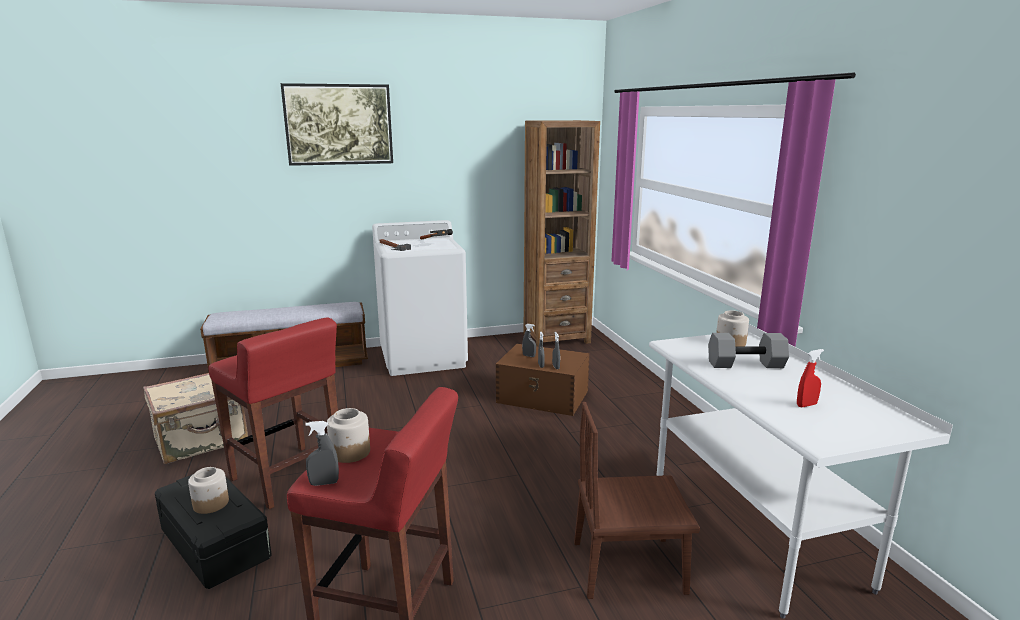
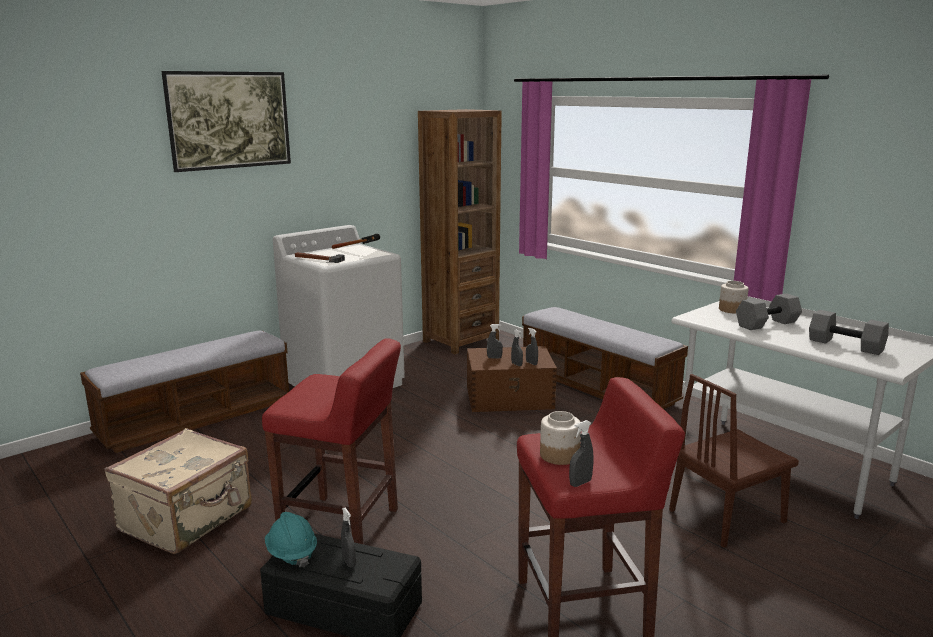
camera: 25 degrees left, 0 degrees up
(184, 484) = (291, 553): none -> turquoise hard hat
(210, 504) = (349, 562): jar -> grey spray bottle
(637, 402) = (597, 386): none -> bench
(806, 405) = (846, 345): red spray bottle -> grey dumbbell

